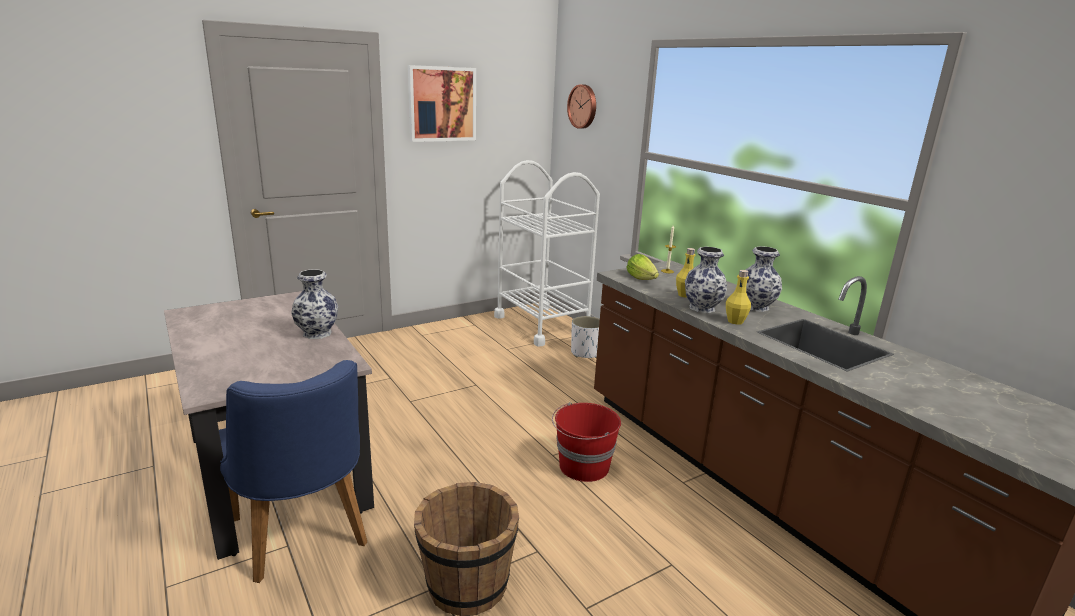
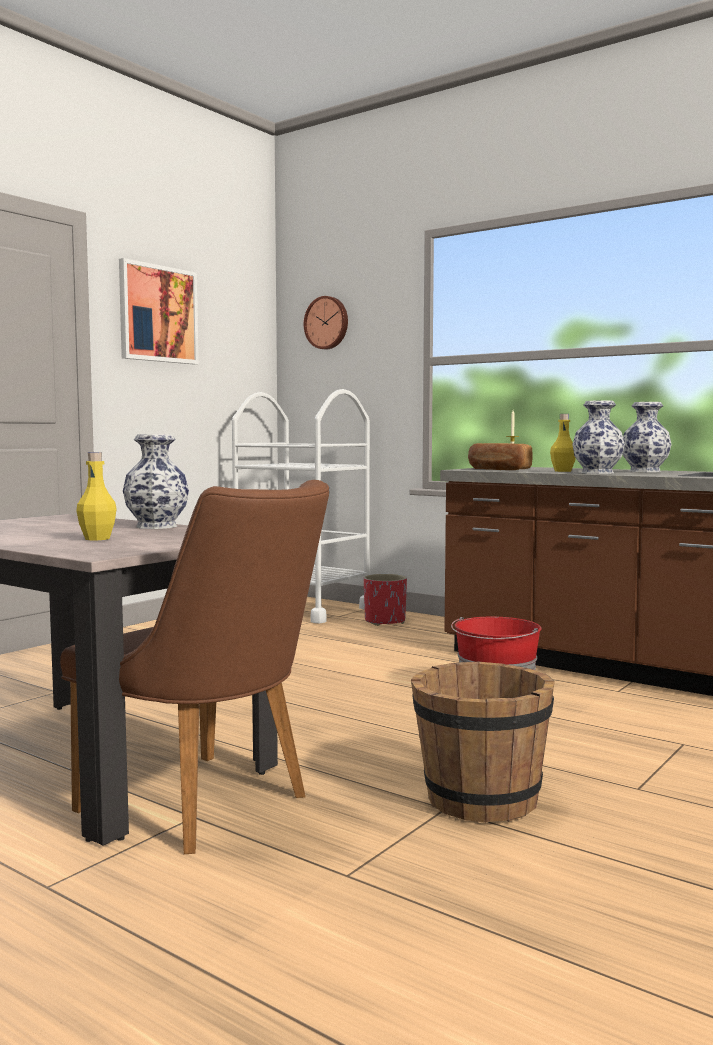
camera: 20 degrees left, 15 degrees down
(304, 538) = (210, 807): blue chair -> brown chair
(586, 353) = (385, 621): white planter -> red planter
(642, 279) = (498, 469): lettuce -> bread
(735, 321) = (646, 474): yellow bottle -> yellow bottle (97, 538)

